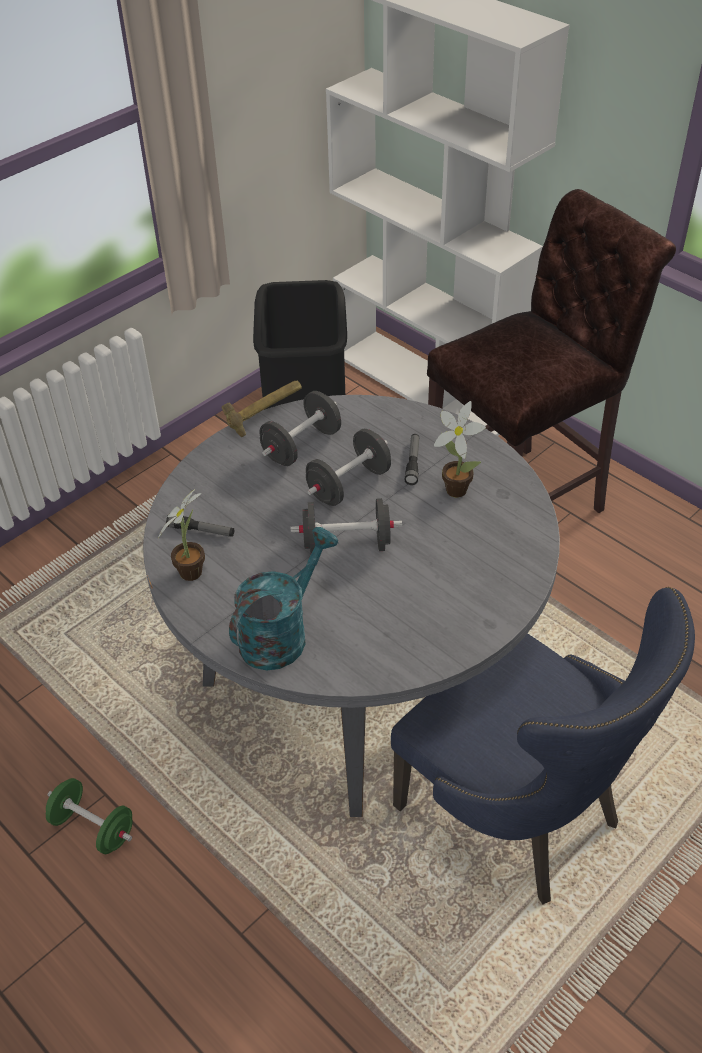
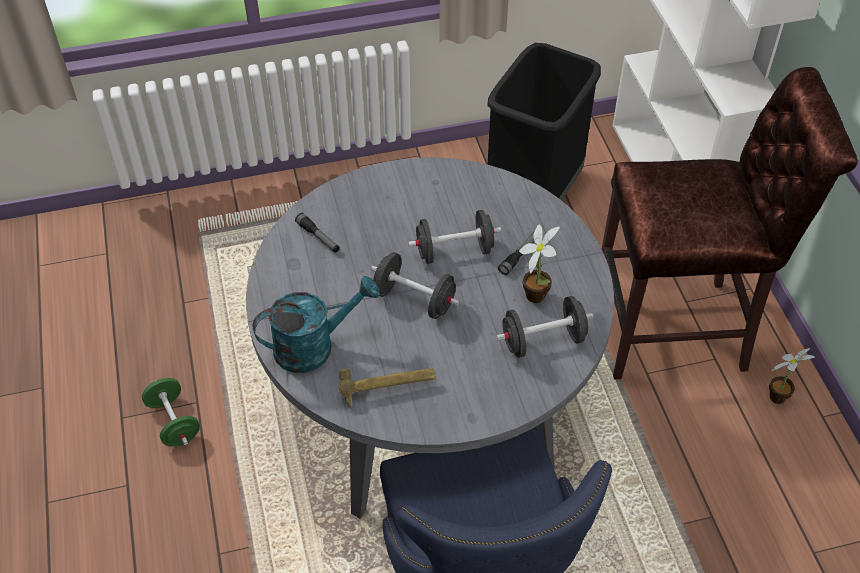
camera: 30 degrees right, 5 degrees up
(193, 569) = (290, 265): potted plant -> potted plant (780, 396)
(265, 414) = (436, 162): hammer -> hammer (387, 390)
(301, 446) = (443, 201): black dumbbell -> black dumbbell (543, 340)

